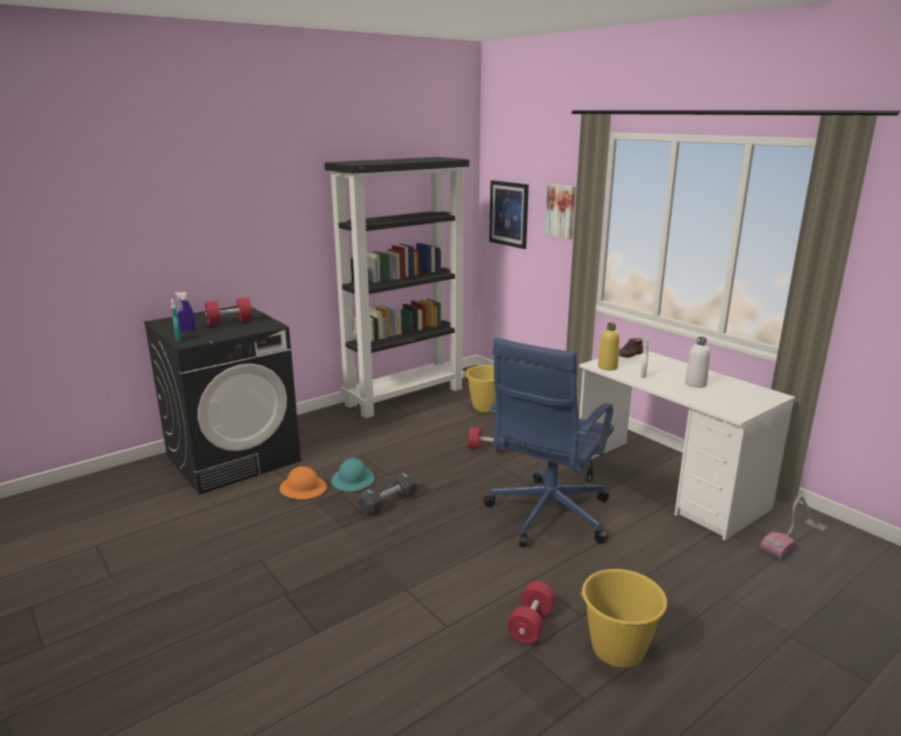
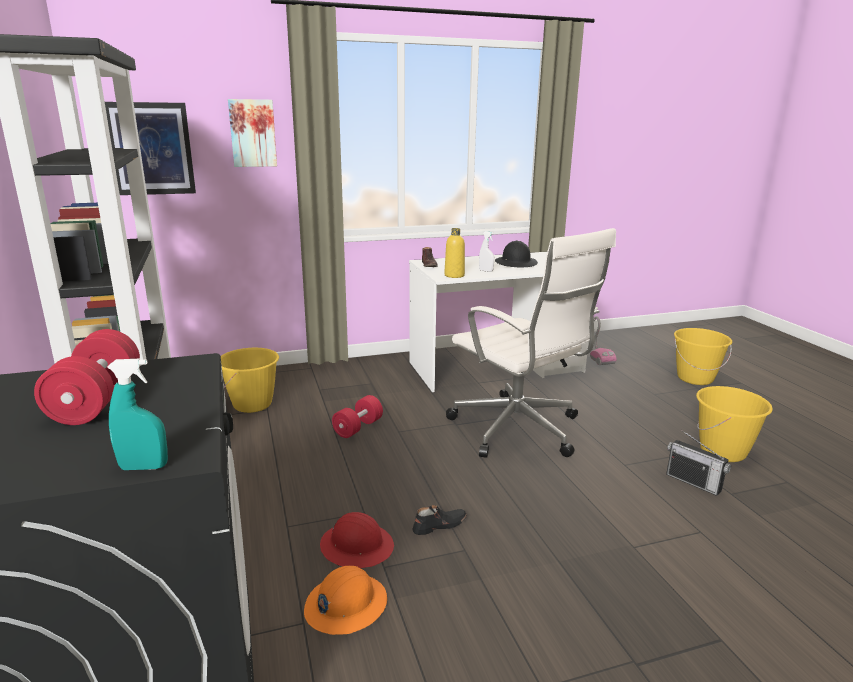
camera: 70 degrees left, 0 degrees up
(186, 330) = (75, 454): blue spray bottle -> none
(353, 480) = (357, 546): turquoise hard hat -> red hard hat
(388, 503) = (439, 525): black dumbbell -> black shoe
(531, 624) = (693, 482): red dumbbell -> radio
(547, 516) = (518, 430): blue office chair -> white office chair
(695, 384) = (516, 263): white bottle -> black hard hat
(824, 633) = (695, 378): none -> yellow bucket

